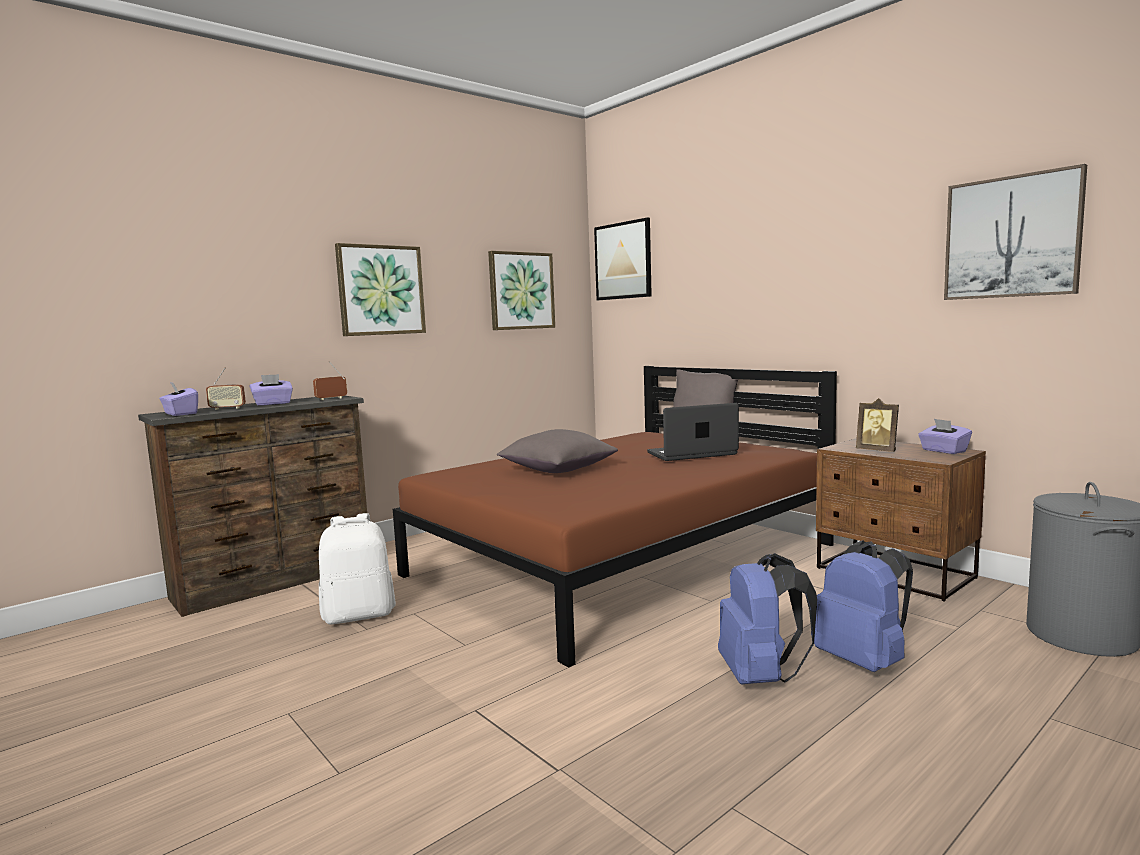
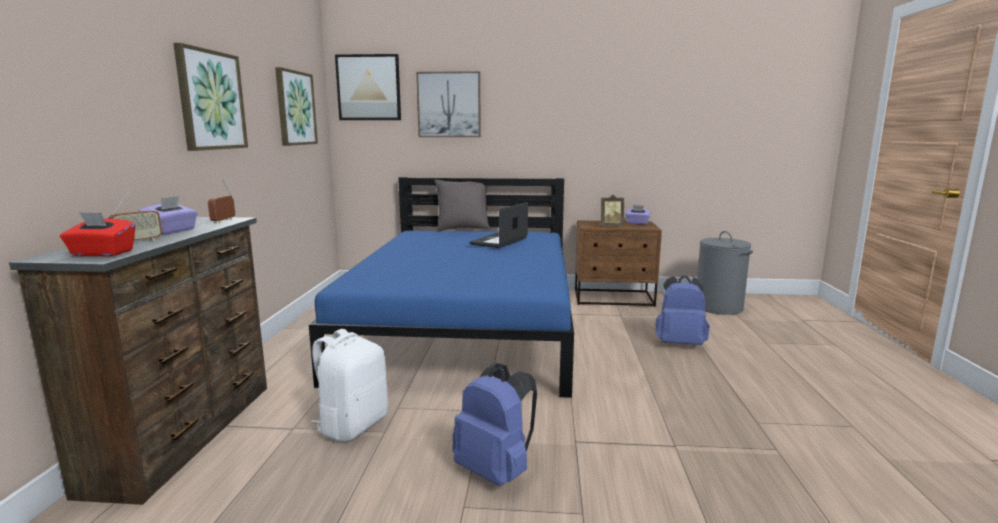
camera: 45 degrees left, 5 degrees up
(180, 414) = (102, 253): purple tissue box -> red tissue box
(557, 470) = (440, 265): grey pillow -> none
(622, 559) = (466, 328): brown bed -> blue bed
(761, 677) = (660, 365): blue backpack -> blue backpack (496, 471)
(1011, 237) = (665, 101): picture -> picture (449, 105)

